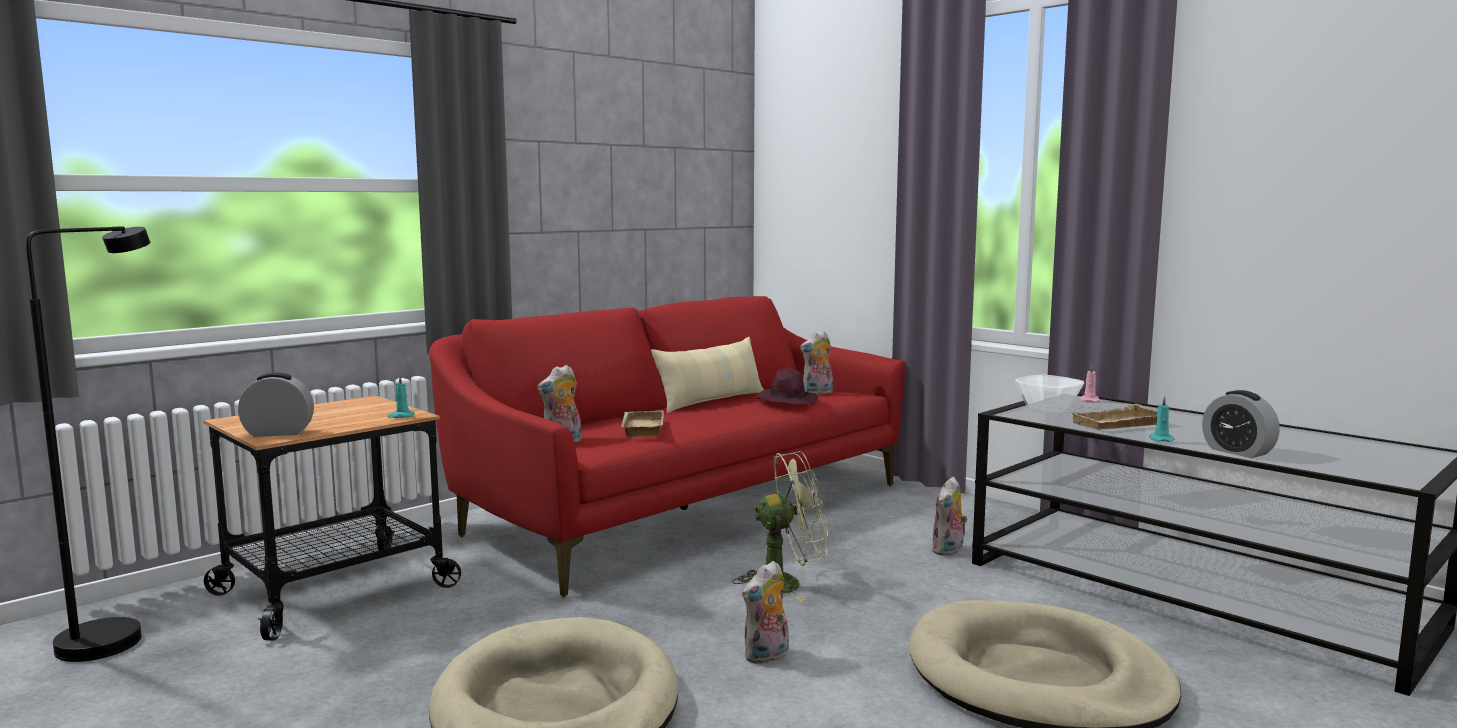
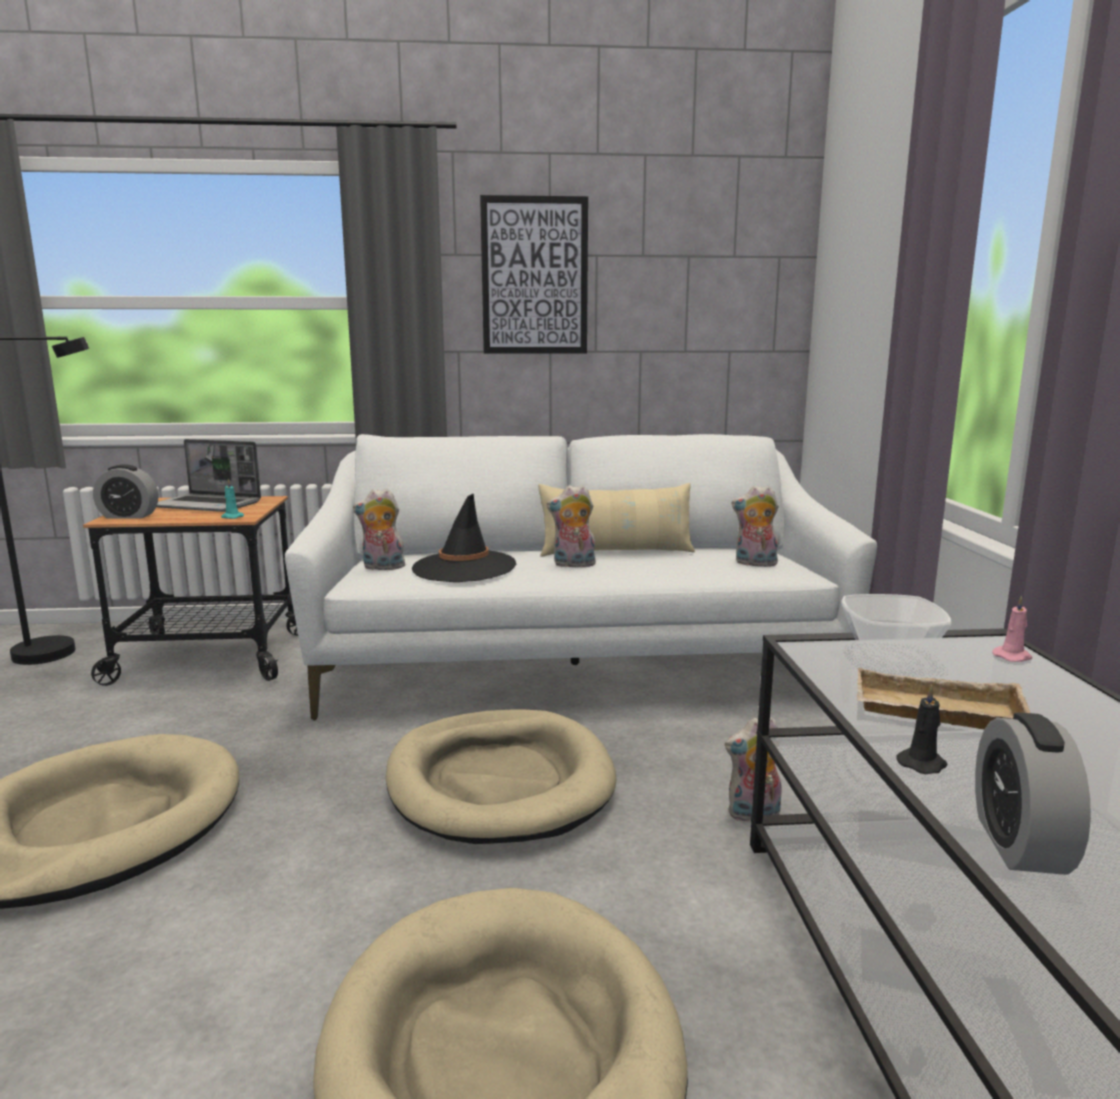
camera: 40 degrees right, 5 degrees up
(278, 433) = (128, 516): alarm clock -> alarm clock turned 150 degrees clockwise
(326, 412) = (209, 505): none -> laptop
(566, 162) = (534, 276): none -> picture
(641, 428) = (464, 567): beige tray -> black hat
(683, 508) = (575, 663): red sofa -> white sofa
(767, 657) = (319, 860): plush toy -> plush toy (573, 565)
(786, 583) = (500, 782): green fan -> beige dog bed
(787, 401) = (683, 567): purple hat -> none
(1160, 439) = (922, 763): turquoise candle -> black candle

